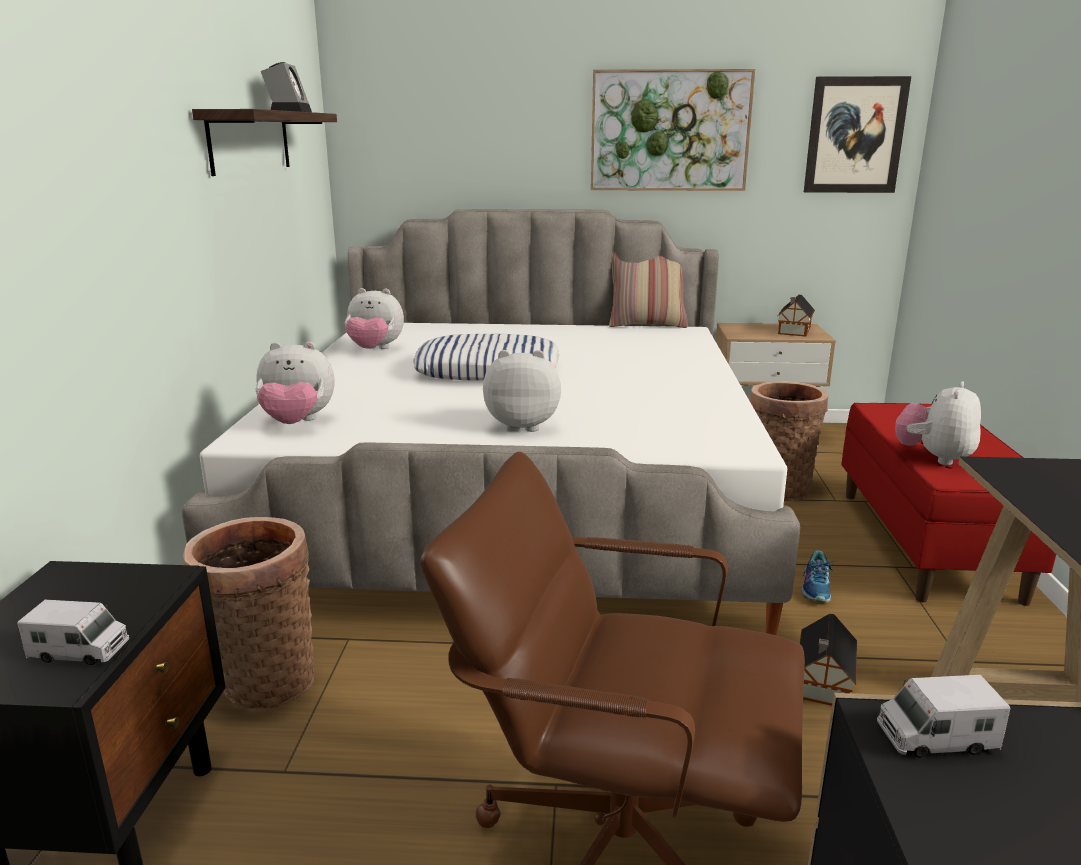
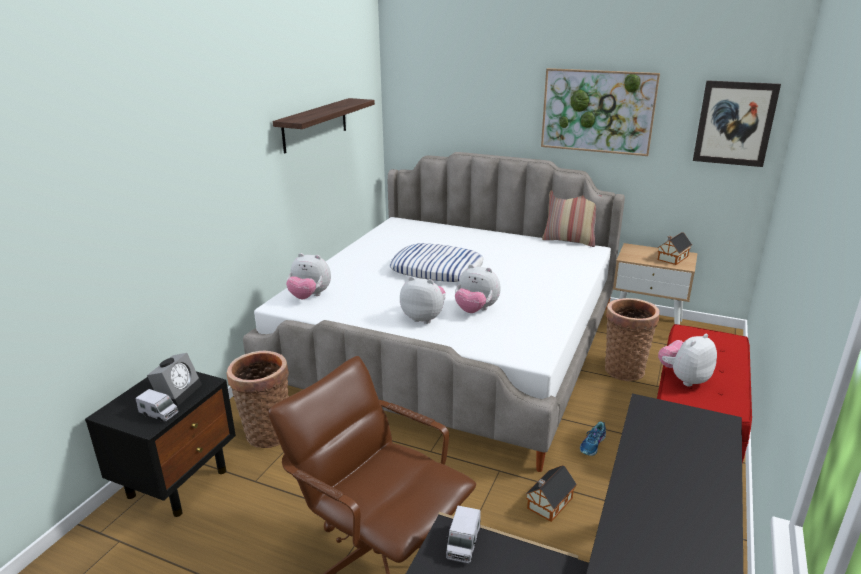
camera: 20 degrees right, 5 degrees up
(289, 112) = (340, 105): alarm clock -> alarm clock (178, 391)
(375, 350) = (384, 243): plush toy -> plush toy (476, 310)
(935, 738) = (463, 544): toy truck -> toy truck turned 90 degrees counterclockwise

